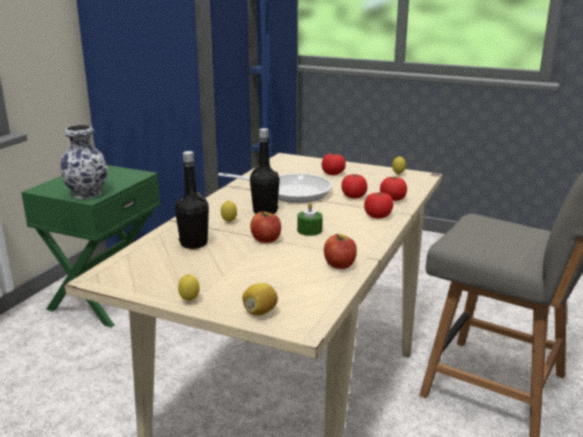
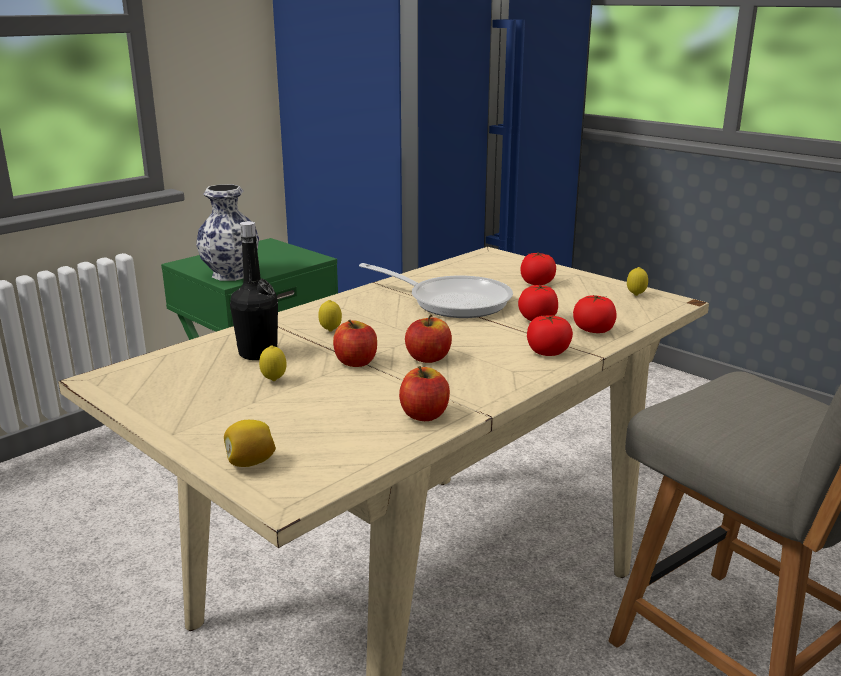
camera: 20 degrees right, 0 degrees up
(189, 301) = (177, 429): lemon -> lemon (274, 381)
(265, 211) = (391, 324): black bottle -> none
(309, 230) = (428, 358): green candle -> apple

